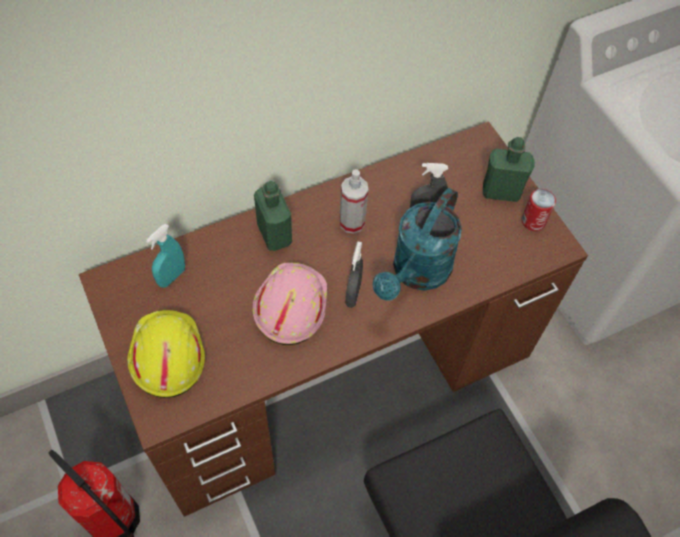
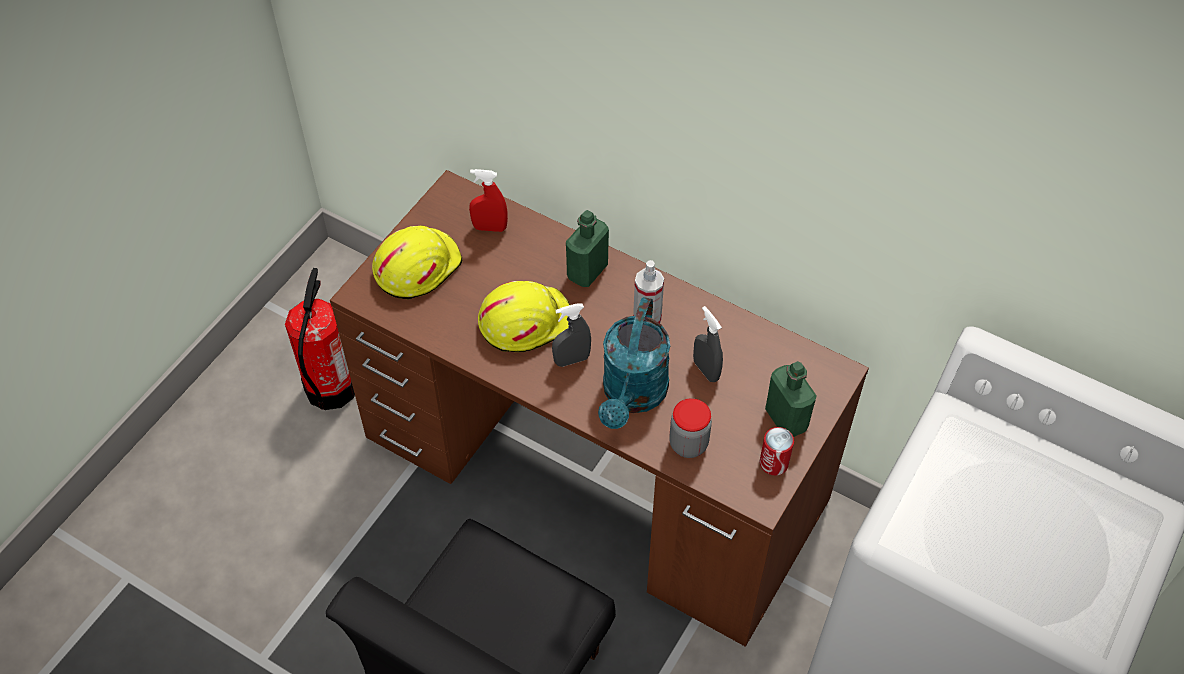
camera: 60 degrees right, 5 degrees down
(172, 277) = (490, 228): turquoise spray bottle -> red spray bottle
(290, 305) = (525, 321): pink hard hat -> yellow hard hat
(416, 273) = (632, 396): turquoise watering can -> turquoise watering can turned 75 degrees counterclockwise
(484, 263) = (688, 444): none -> jar

